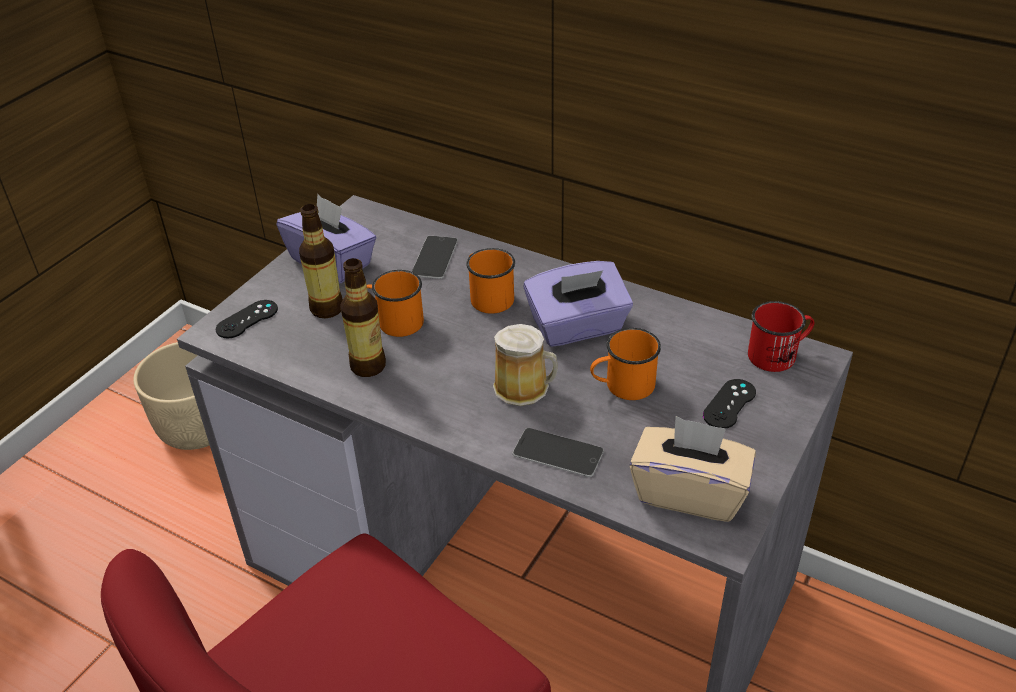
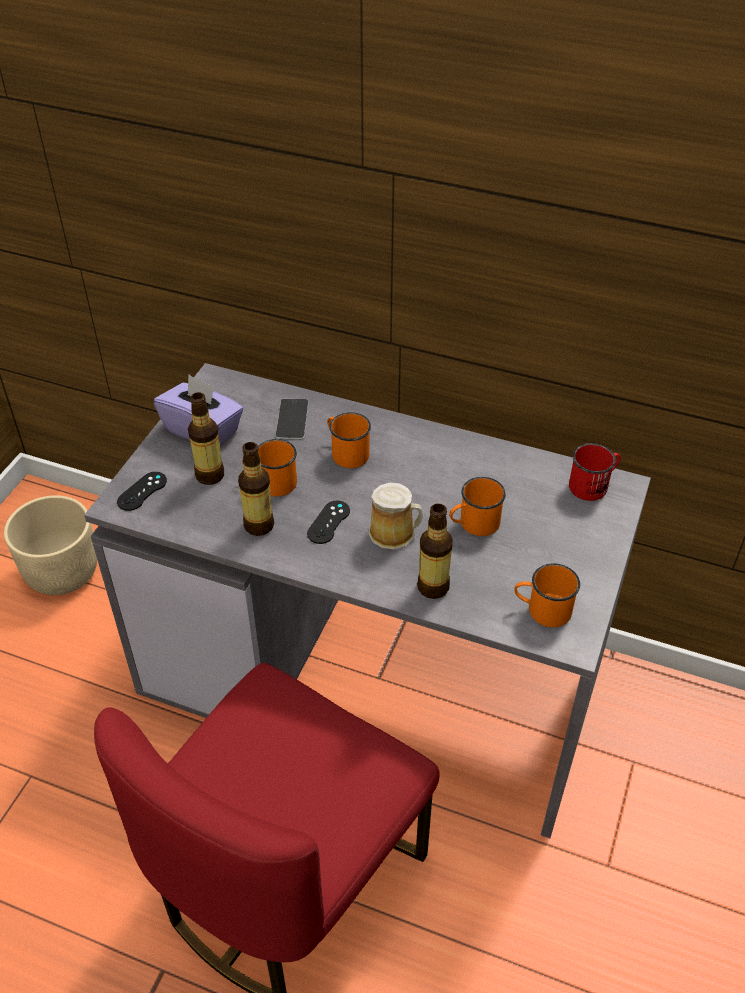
camera: 10 degrees left, 5 degrees up
(558, 453) = (433, 587): phone -> bottle
(577, 327) = (427, 474): purple tissue box -> none
(689, 492) = (542, 610): beige tissue box -> orange mug
(729, 404) = (561, 532): black game controller -> black game controller (328, 522)

